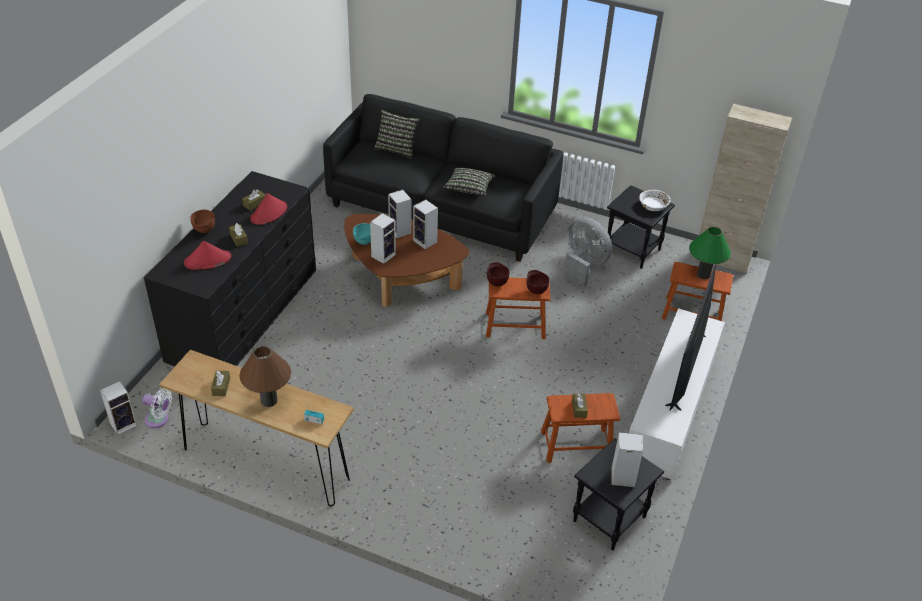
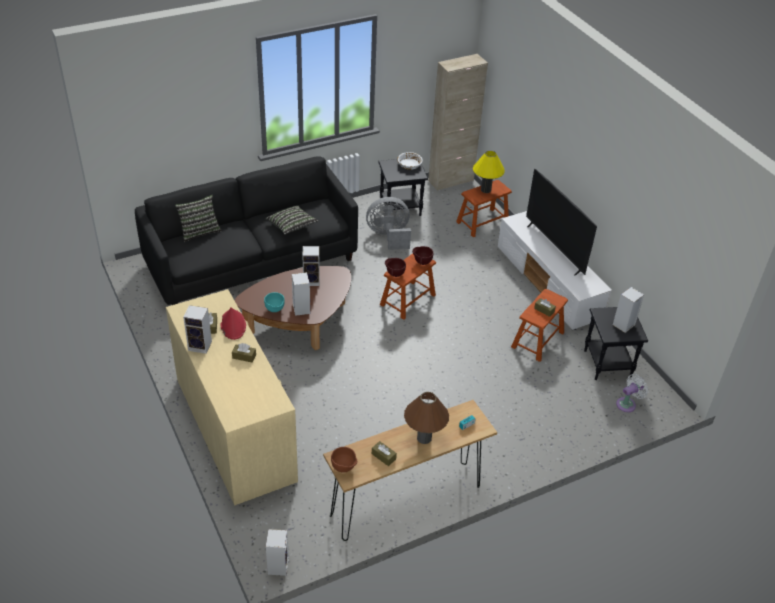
camera: 50 degrees left, 0 degrees up
(159, 420) = (296, 540): white fan -> white fan (627, 404)
(204, 231) = (210, 370): brown bowl -> brown bowl (344, 469)
(207, 260) = (249, 386): red hat -> none
(244, 314) = (235, 428): black dresser -> beige dresser
(400, 231) = (285, 285): speaker -> speaker (201, 346)
(703, 274) = (486, 190): green table lamp -> yellow table lamp

